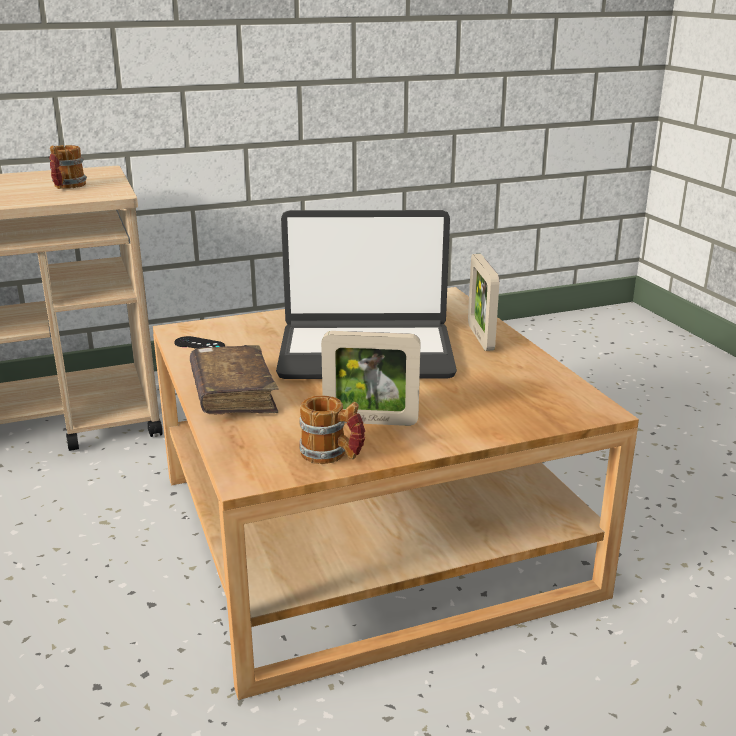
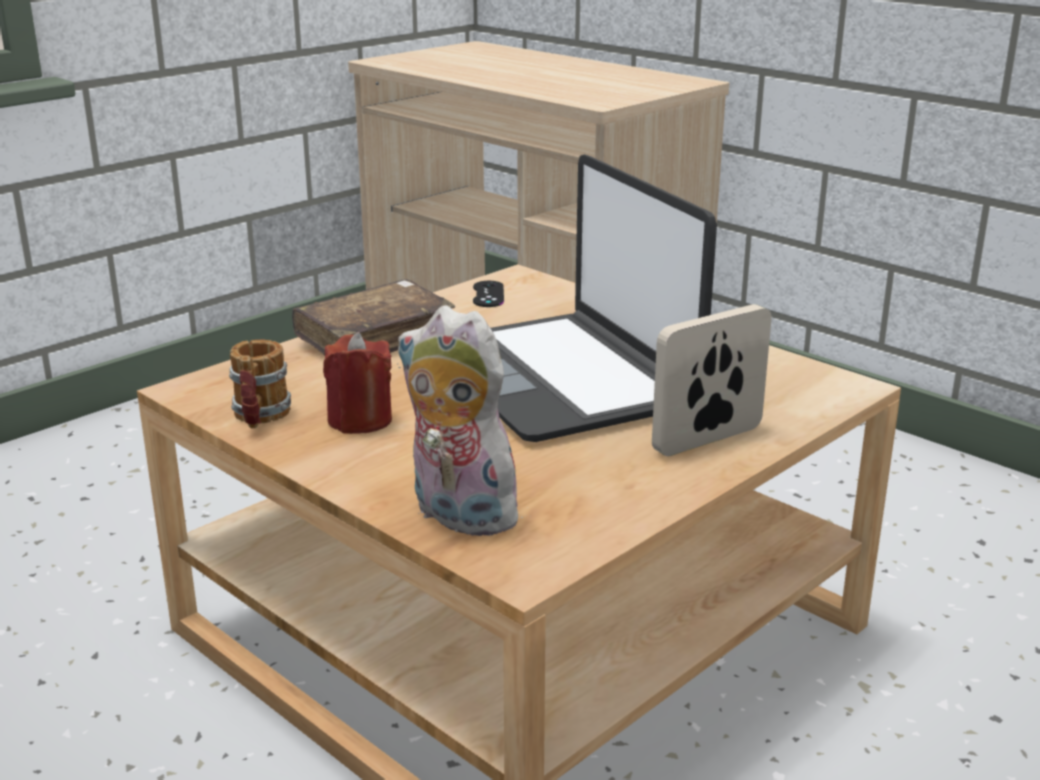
camera: 65 degrees right, 0 degrees up
(67, 187) = (601, 87): mug -> none
(370, 421) = (360, 420): picture frame -> red candle
(526, 415) = (457, 515): none -> plush toy

